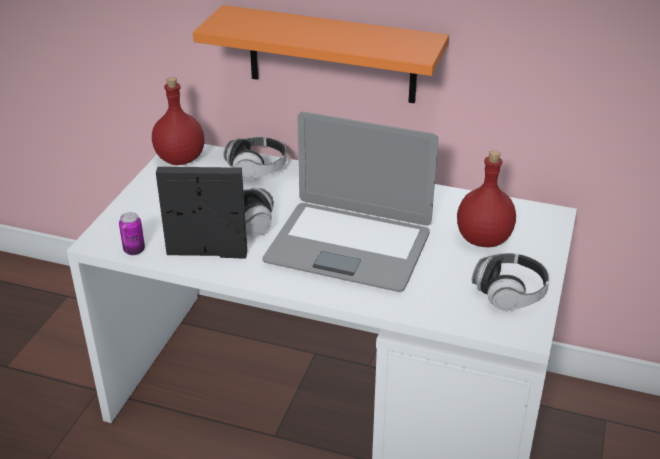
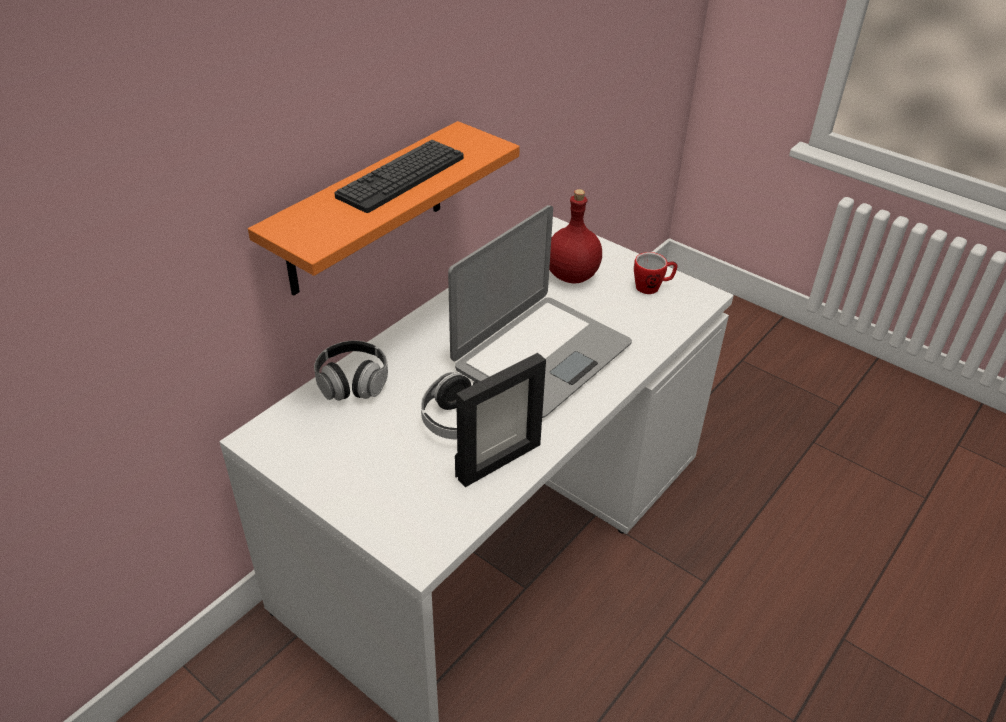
camera: 70 degrees left, 5 degrees up
(134, 250) = (458, 522): can -> none
(180, 159) = (282, 443): red bottle -> none
(206, 253) = (498, 460): picture frame -> picture frame turned 150 degrees counterclockwise
(331, 33) = (401, 177): none -> keyboard
(509, 293) = (652, 287): headphones -> mug

